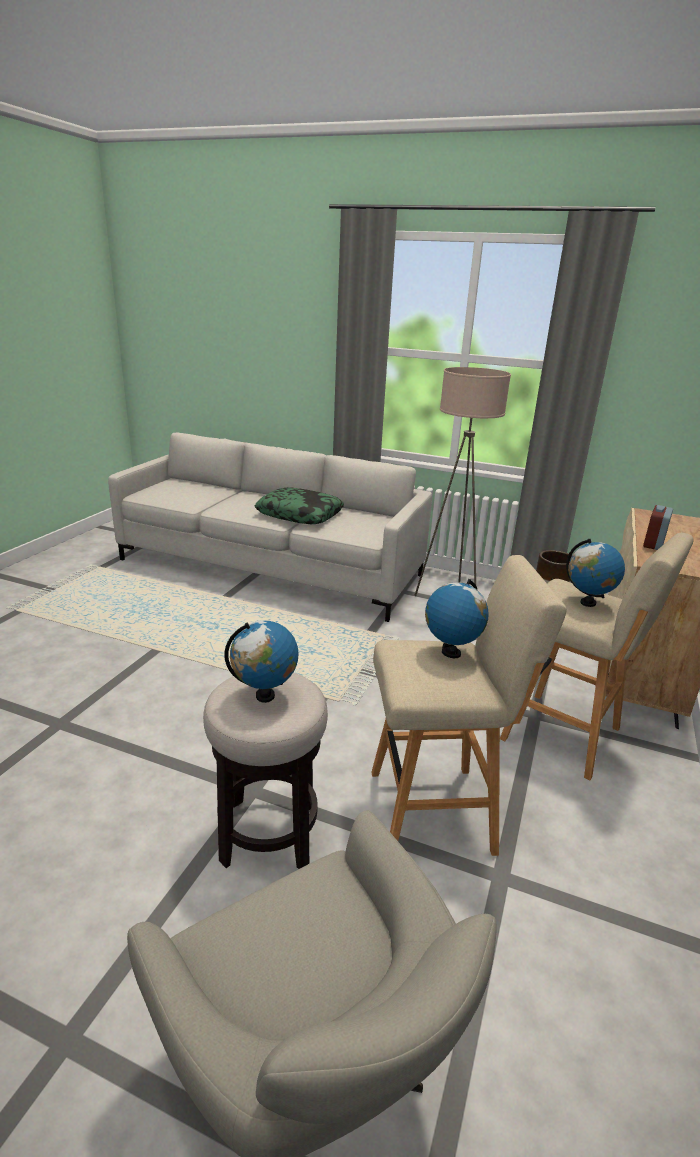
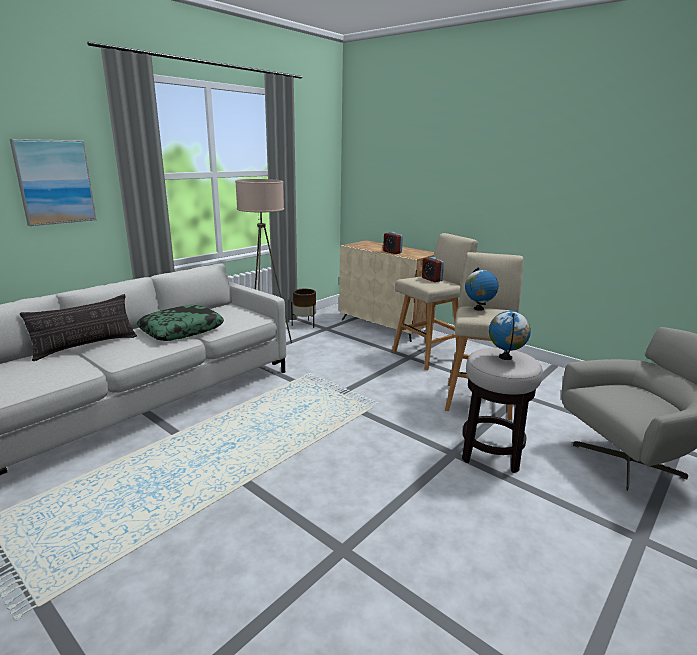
camera: 70 degrees left, 5 degrees down
(236, 493) = (86, 346): none -> pillow
(292, 345) = (55, 182): none -> picture
(587, 603) = (431, 279): globe -> alarm clock

